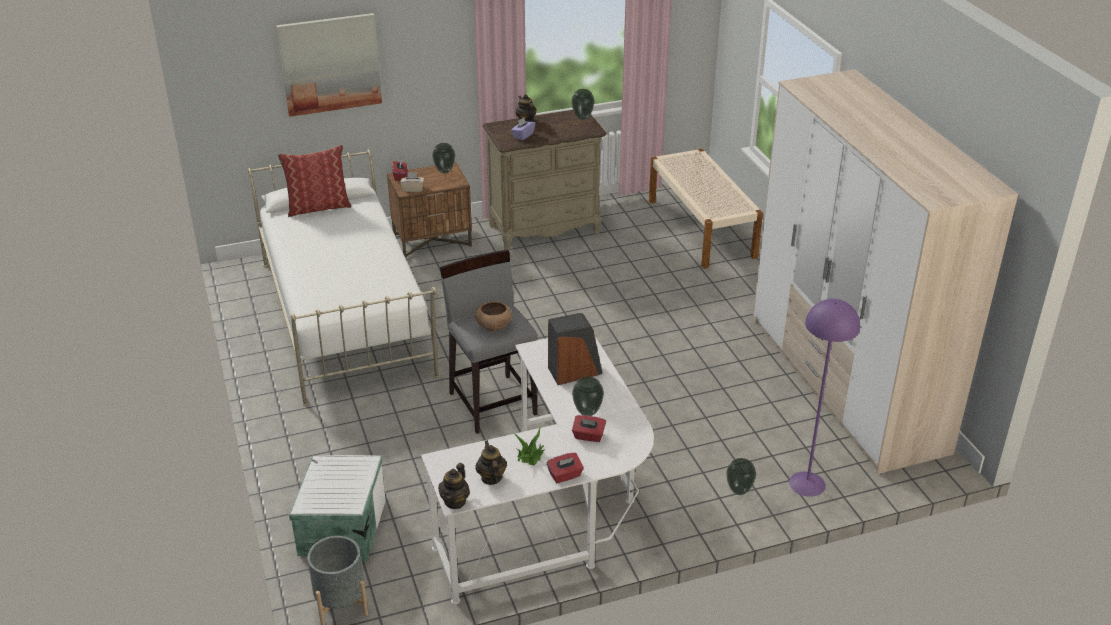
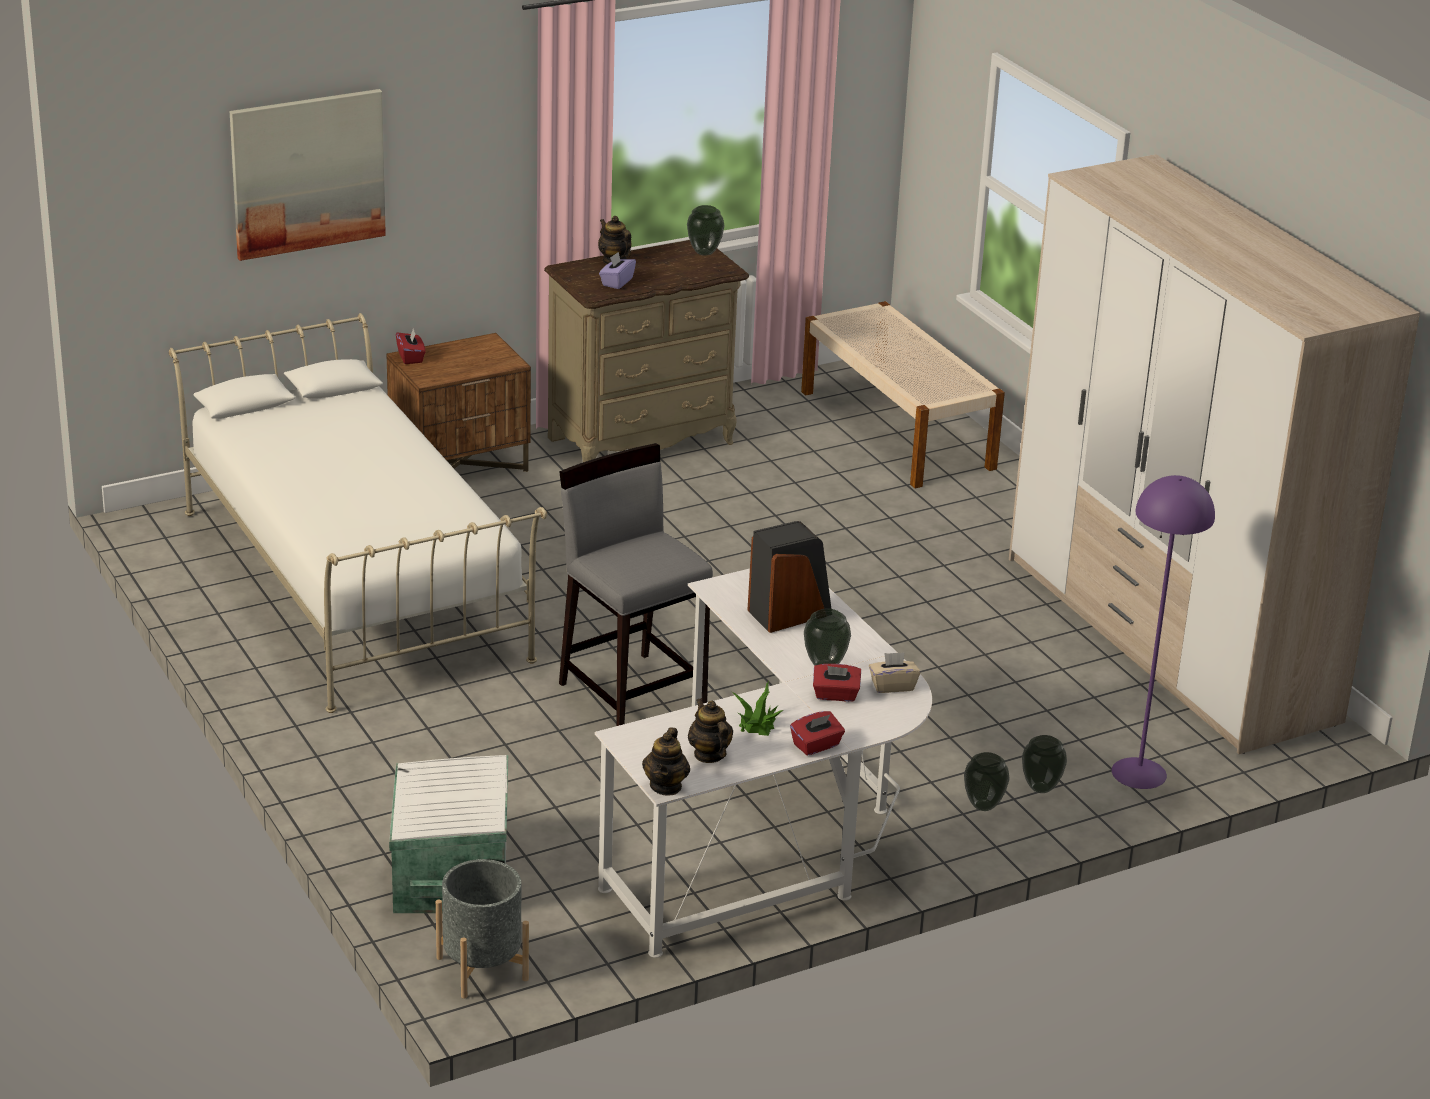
camera: 10 degrees left, 5 degrees down
(318, 207) = (294, 407): pillow -> none
(413, 189) = (439, 375): beige tissue box -> beige tissue box (892, 686)
(445, 171) = (482, 347): vase -> vase (984, 806)
(493, 325) = (645, 559): brown bowl -> none

